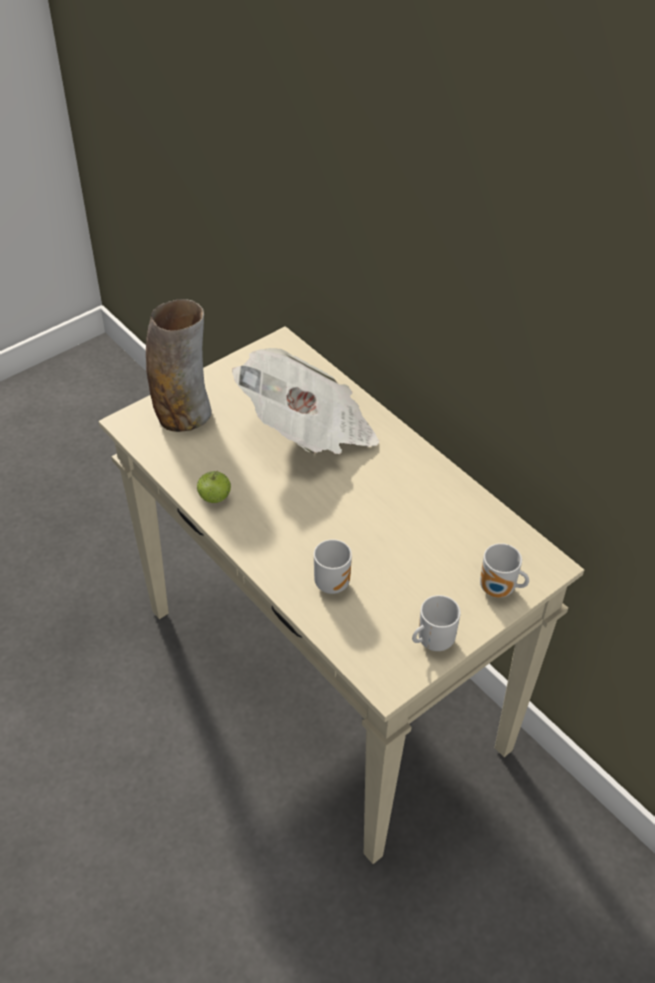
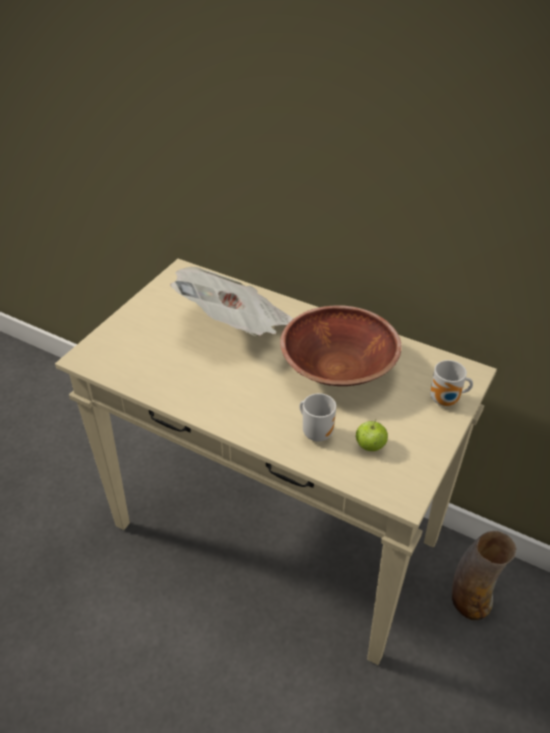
camera: 20 degrees left, 5 degrees down
(183, 413) = (126, 339): vase -> vase (470, 600)
(214, 498) = (186, 396): apple -> apple (370, 446)
(396, 516) = (338, 369): none -> brown bowl
(432, 641) = (419, 453): mug -> none

